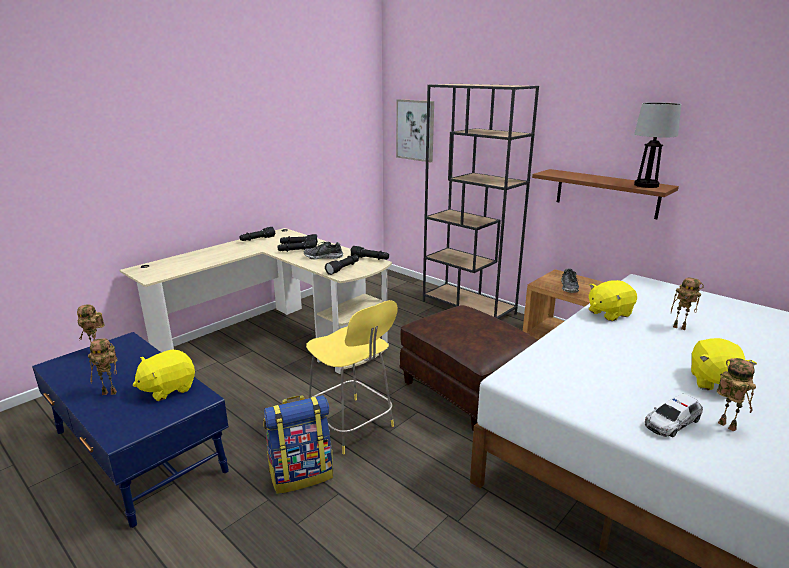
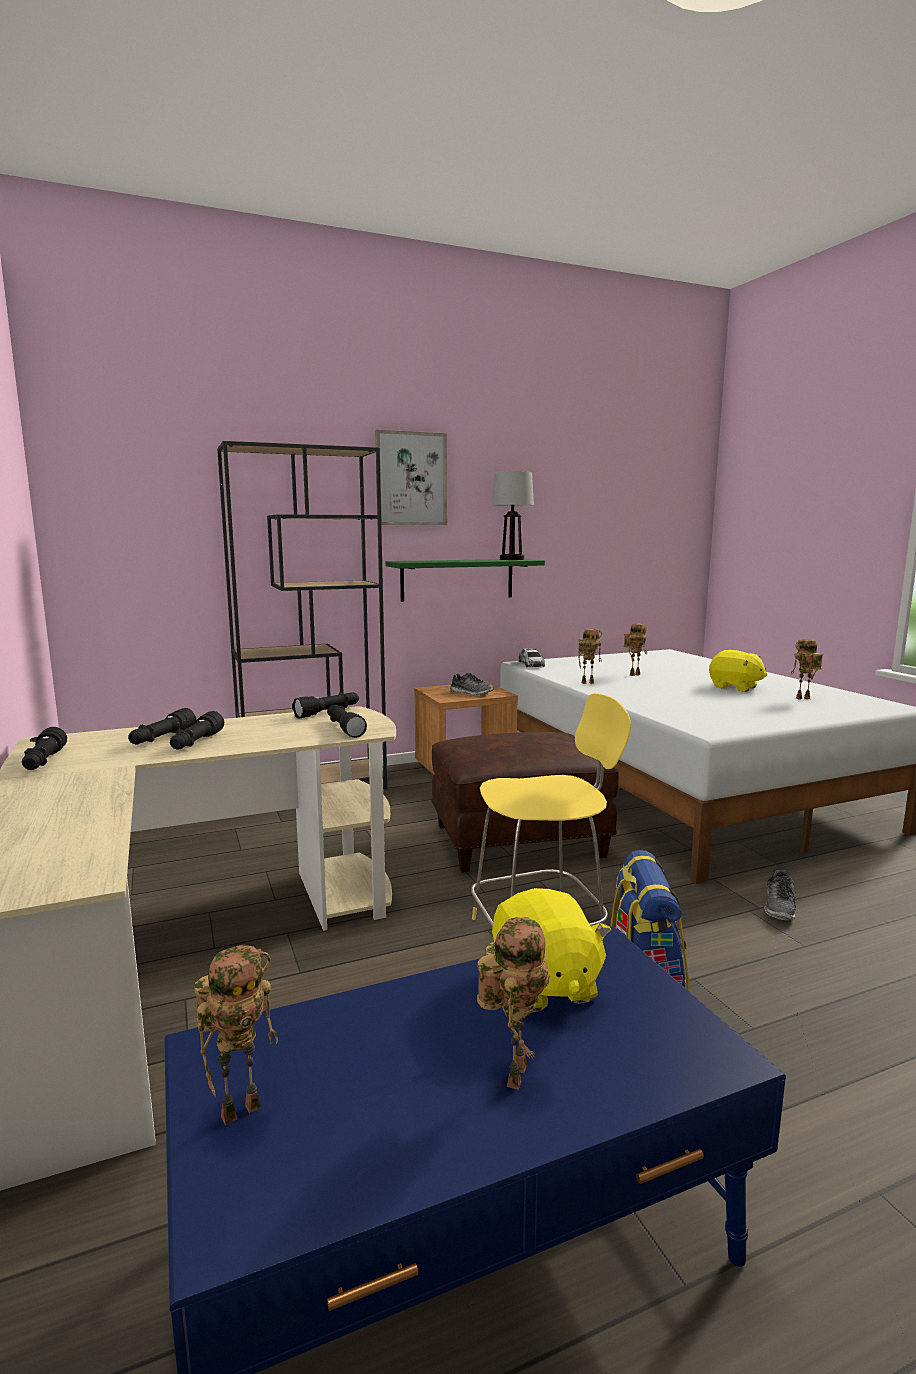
camera: 65 degrees left, 10 degrees down
(323, 257) = (266, 732): shoe -> shoe (780, 907)
(415, 130) = (130, 528): picture -> picture (411, 479)
(606, 193) = (457, 579): brown shelf -> green shelf
(609, 313) = (588, 682): yellow plush toy -> toy robot
(671, 422) = (796, 707): toy car -> toy car (531, 664)

